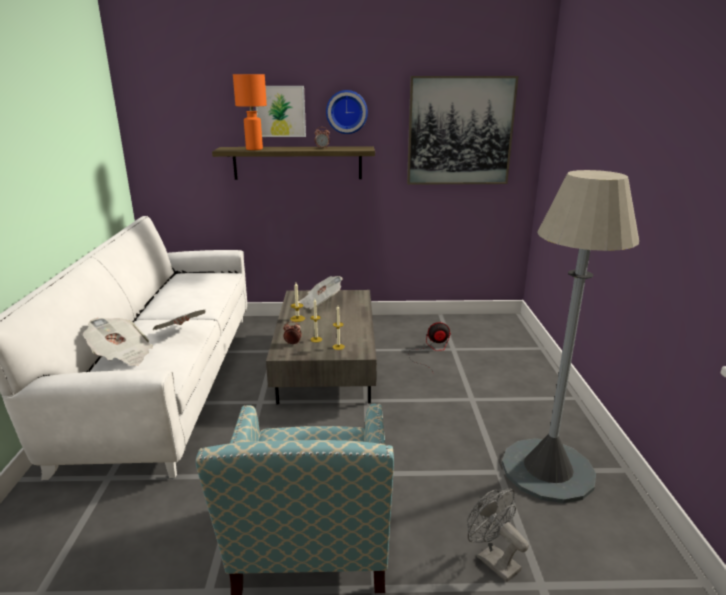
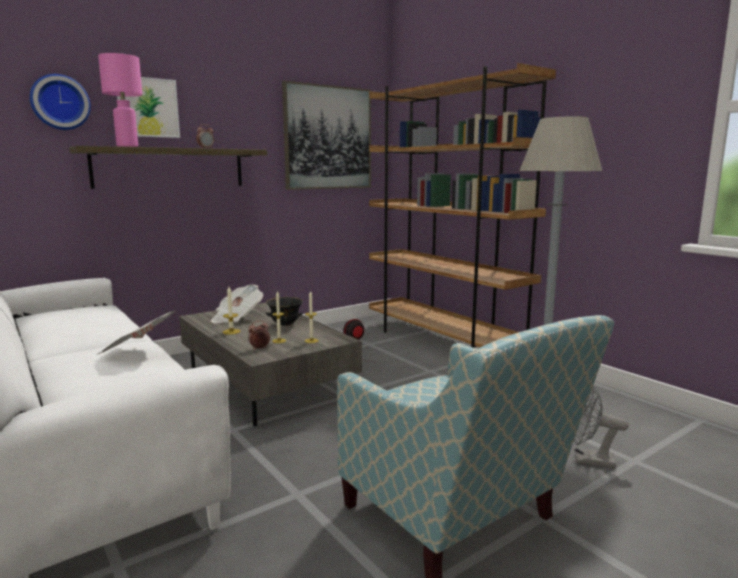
camera: 35 degrees left, 10 degrees down
(122, 355) = (86, 384): newspaper -> none
(254, 149) = (127, 146): orange table lamp -> pink table lamp
(342, 322) = (285, 325): none -> black bowl
(346, 112) = (222, 113): wall clock -> wall clock (60, 102)
(527, 369) = (443, 343): none -> brown bookcase

